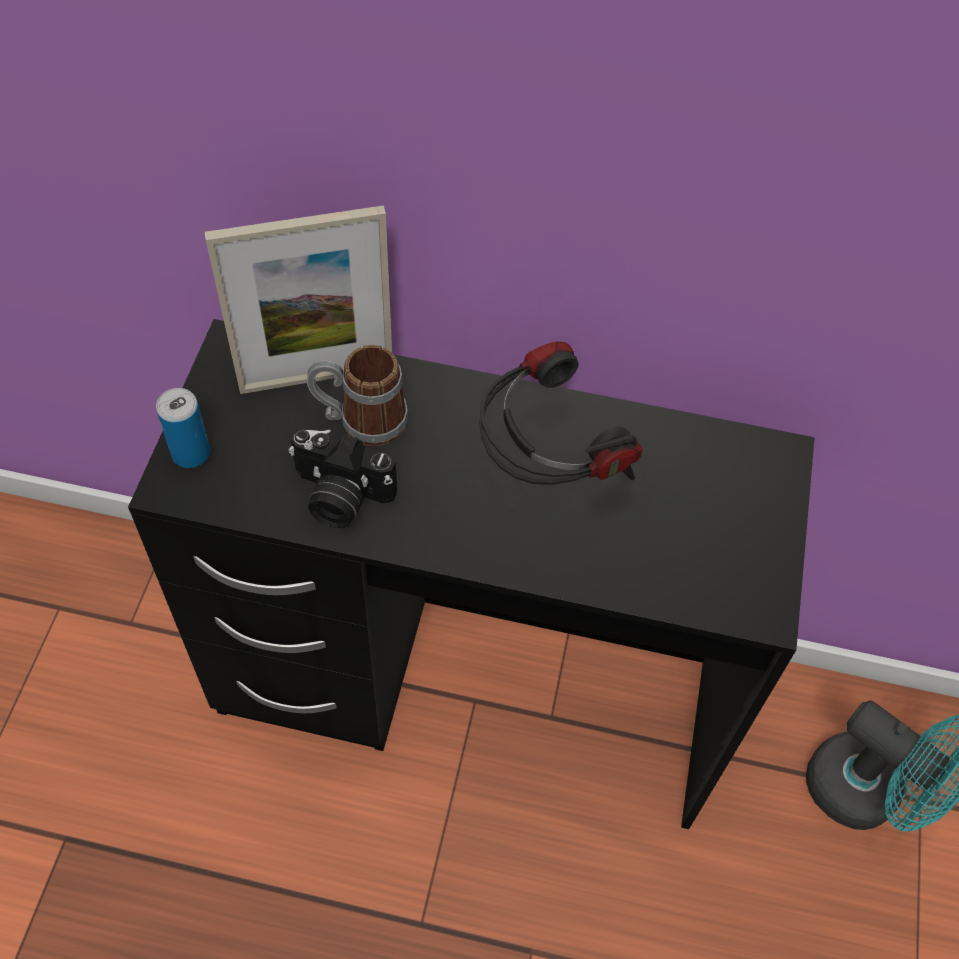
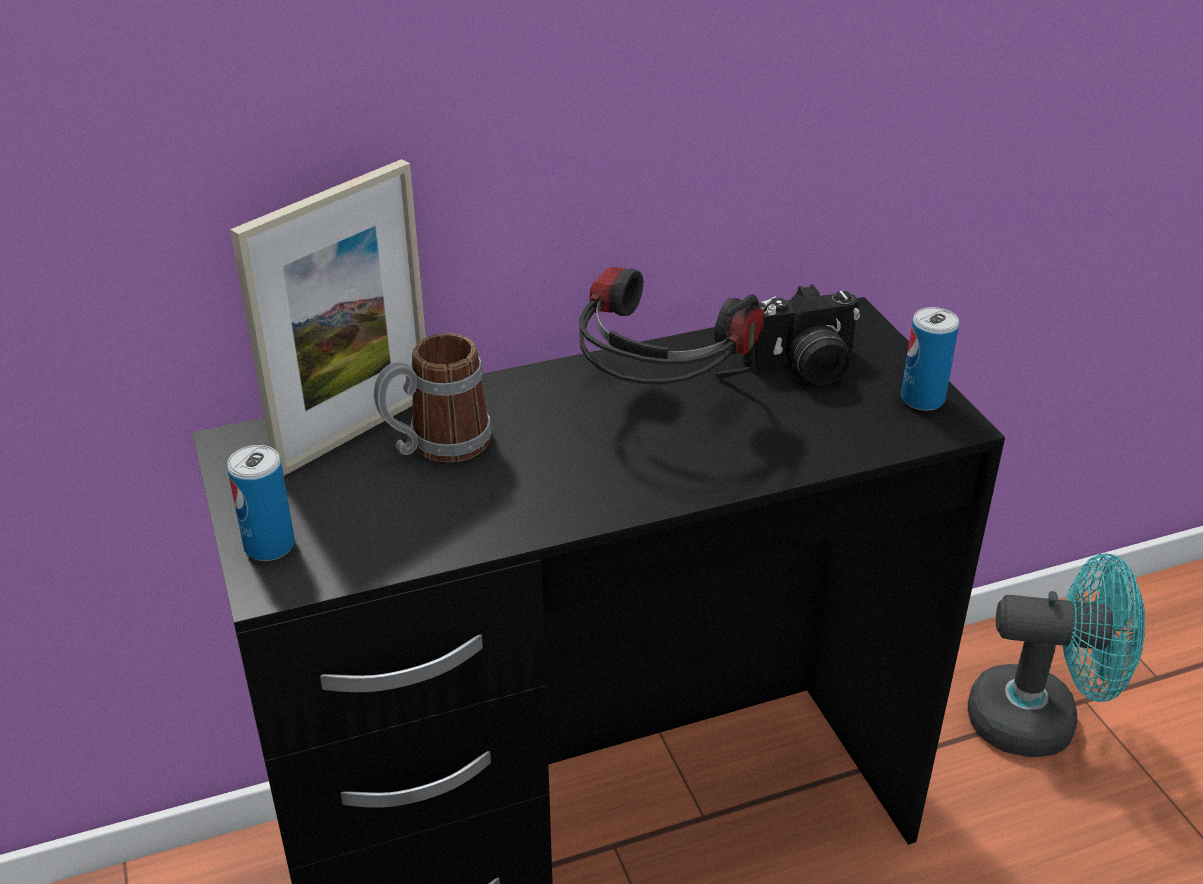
camera: 30 degrees left, 20 degrees down
(339, 496) = (472, 511): camera -> camera (804, 367)
(762, 574) = (922, 399): none -> can

